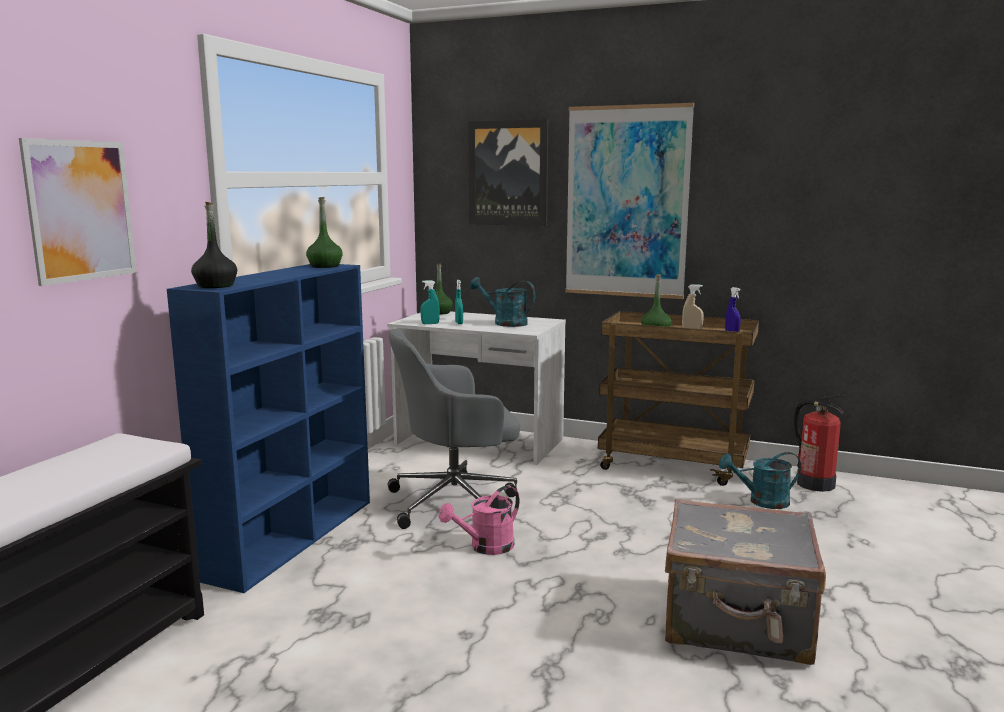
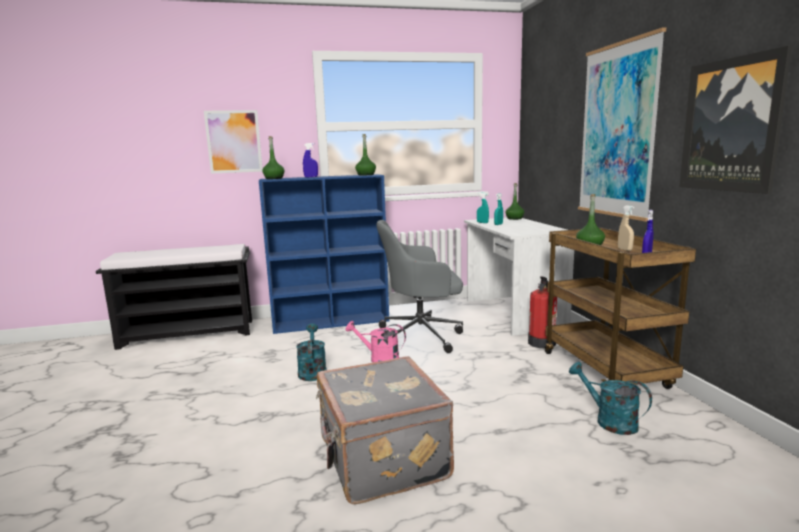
camera: 55 degrees right, 0 degrees up
(216, 286) = (274, 178): black bottle -> green bottle
(266, 277) = (311, 177): none -> blue spray bottle
(456, 502) = (422, 336): grey office chair -> grey office chair turned 45 degrees counterclockwise
(504, 323) = (524, 228): turquoise watering can -> turquoise watering can (312, 371)
(508, 173) = (557, 114): picture -> picture (731, 125)
(814, 484) = (707, 436): fire extinguisher -> fire extinguisher (542, 343)

